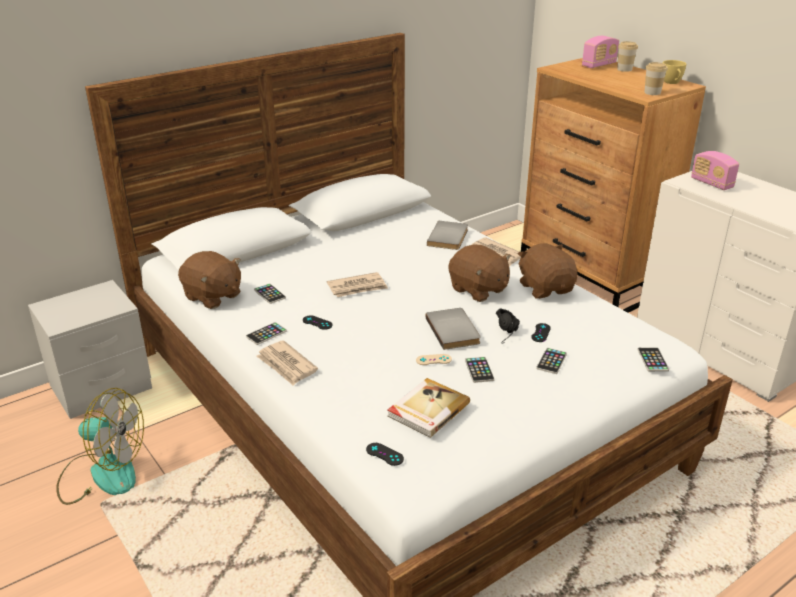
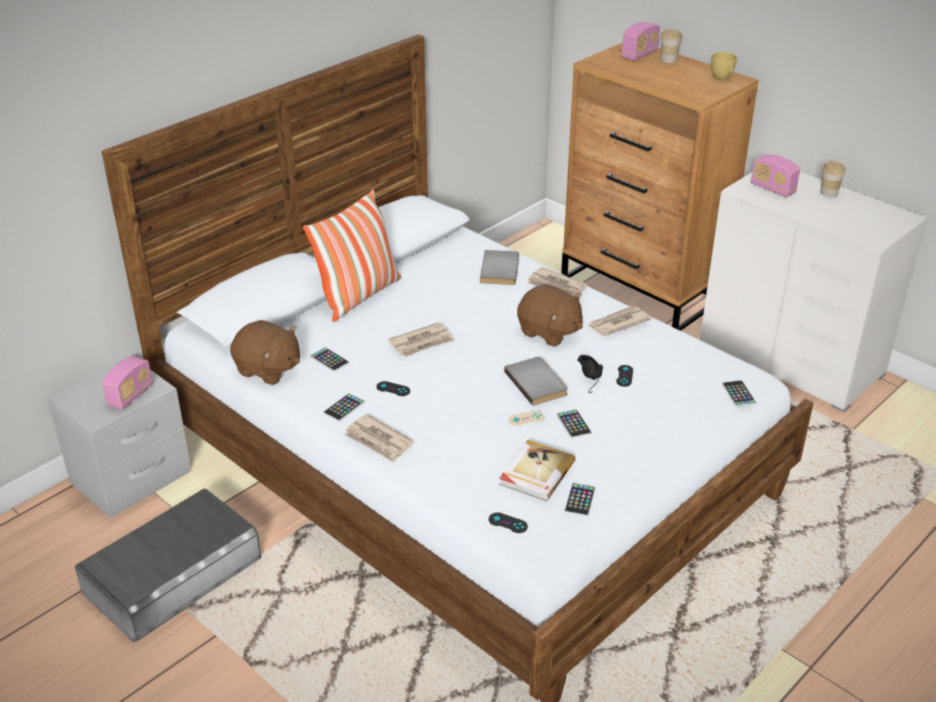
camera: 10 degrees left, 5 degrees up
(96, 310) = (130, 396): none -> radio
(102, 474) = (173, 574): fan -> grey storage box
(316, 247) = (358, 296): none -> pillow
(545, 288) = (618, 323): brown plush toy -> newspaper
(551, 361) = (642, 406): phone -> phone (579, 500)
(652, 92) = (705, 94): cup -> cup (829, 193)

